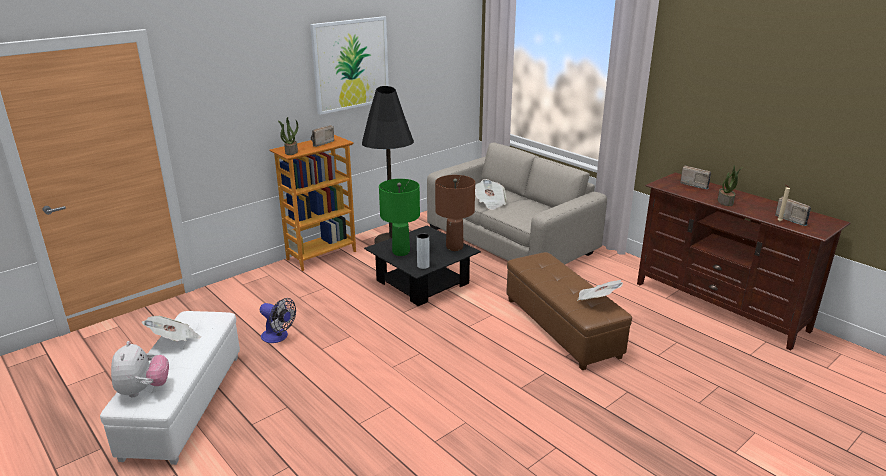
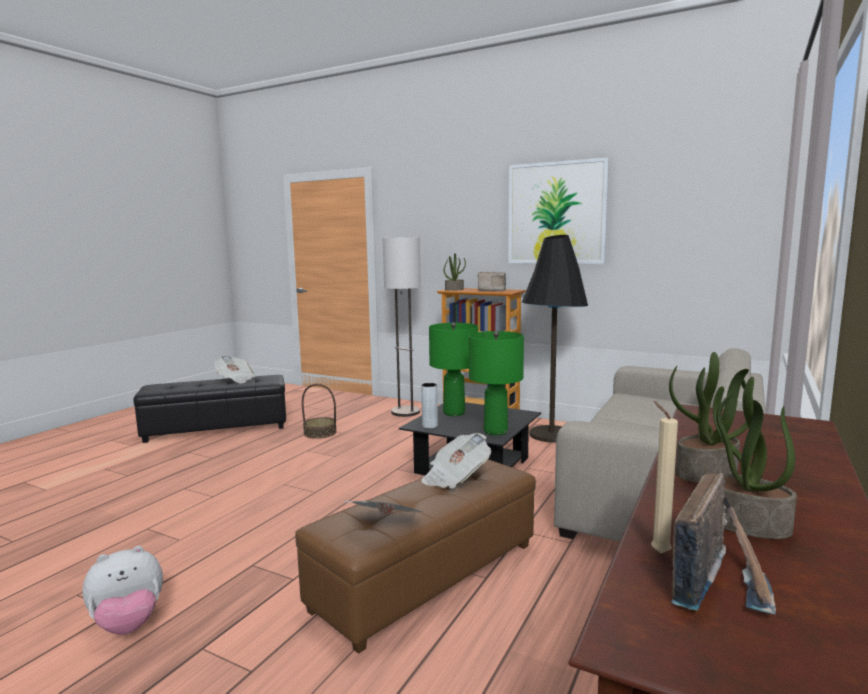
camera: 70 degrees right, 15 degrees down
(143, 390) = (168, 386): plush toy -> plush toy (128, 624)
(184, 403) = (217, 428): white ottoman -> black ottoman
(268, 285) = (405, 412): none -> floor lamp
(278, 337) = (320, 433): fan -> basket
(454, 247) = (495, 431): brown table lamp -> green table lamp
(490, 203) = (627, 415): newspaper -> newspaper (455, 478)
(694, 184) = (777, 439): radio -> none
(761, 208) = (743, 524): none -> potted plant

